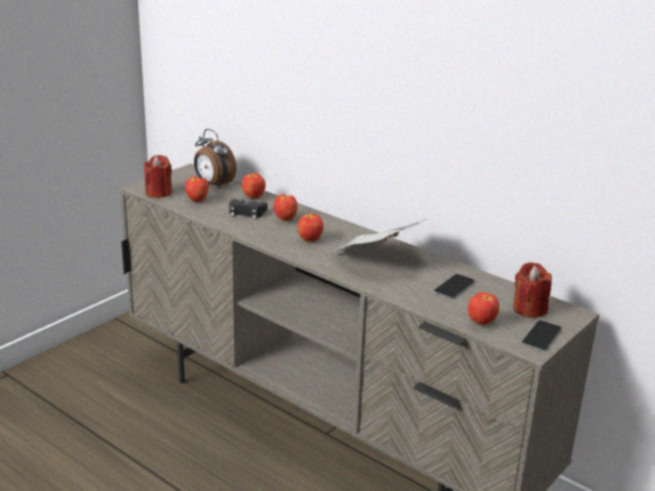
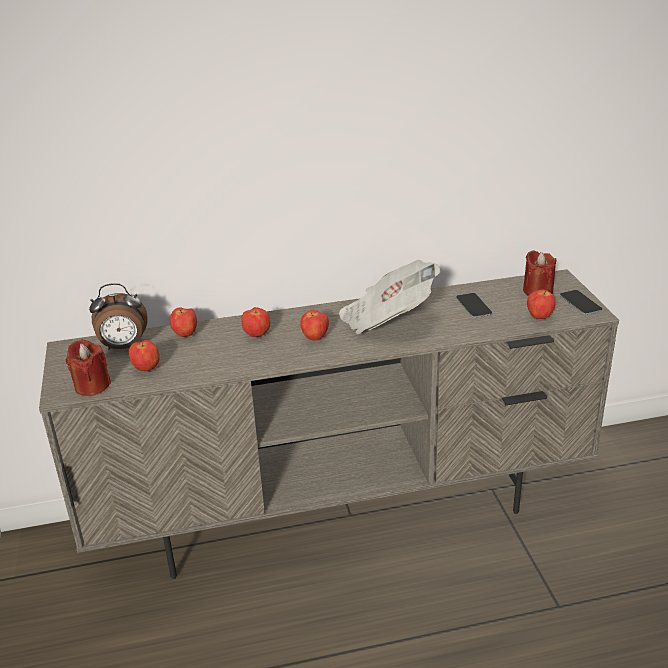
camera: 50 degrees left, 5 degrees up
(246, 212) = (214, 350): black game controller -> none

